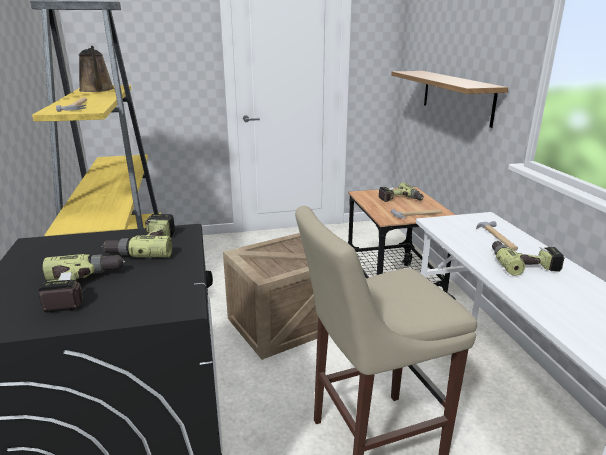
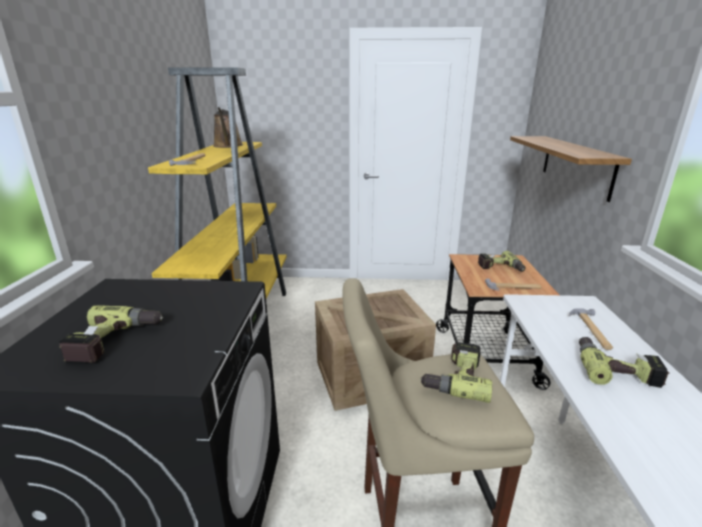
camera: 15 degrees right, 0 degrees up
(145, 246) = (199, 300): power drill -> power drill (454, 378)

